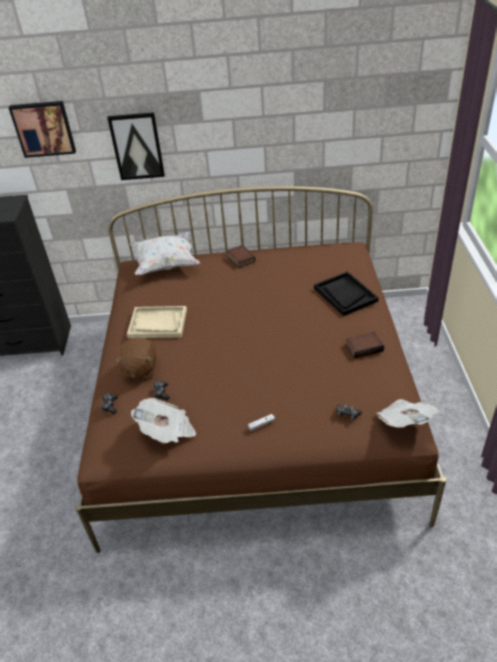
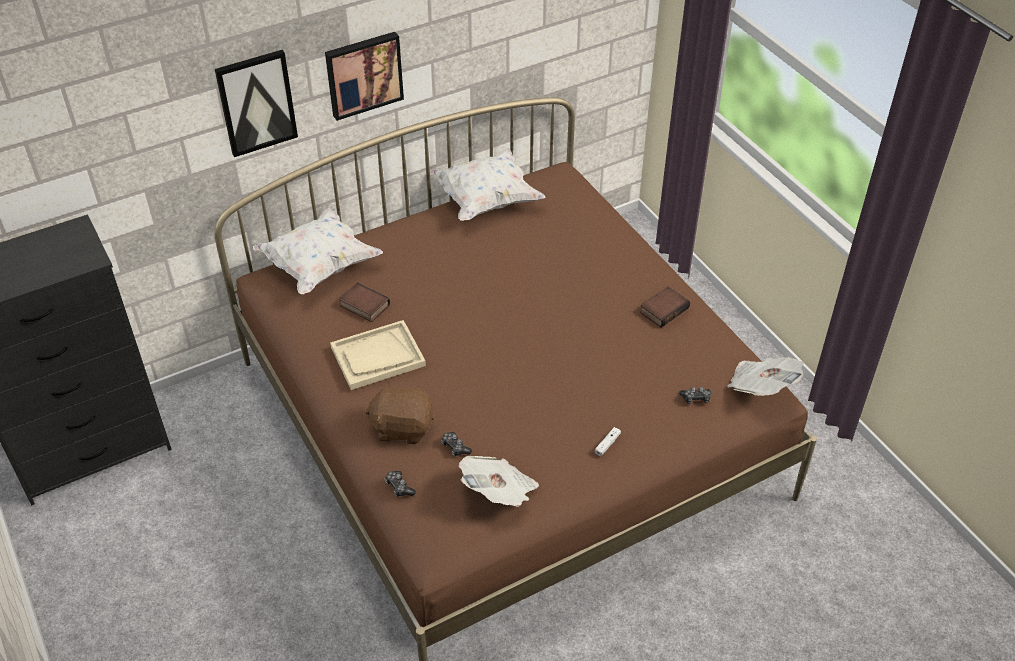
camera: 30 degrees left, 5 degrees up
(44, 128) = (115, 108): picture -> picture (363, 74)
(140, 370) = (402, 427): brown plush toy -> brown plush toy turned 120 degrees clockwise
(240, 259) = (423, 229): book -> book (363, 306)
(291, 251) = (486, 200): none -> white pillow
(345, 295) = (598, 245): black tray -> none

